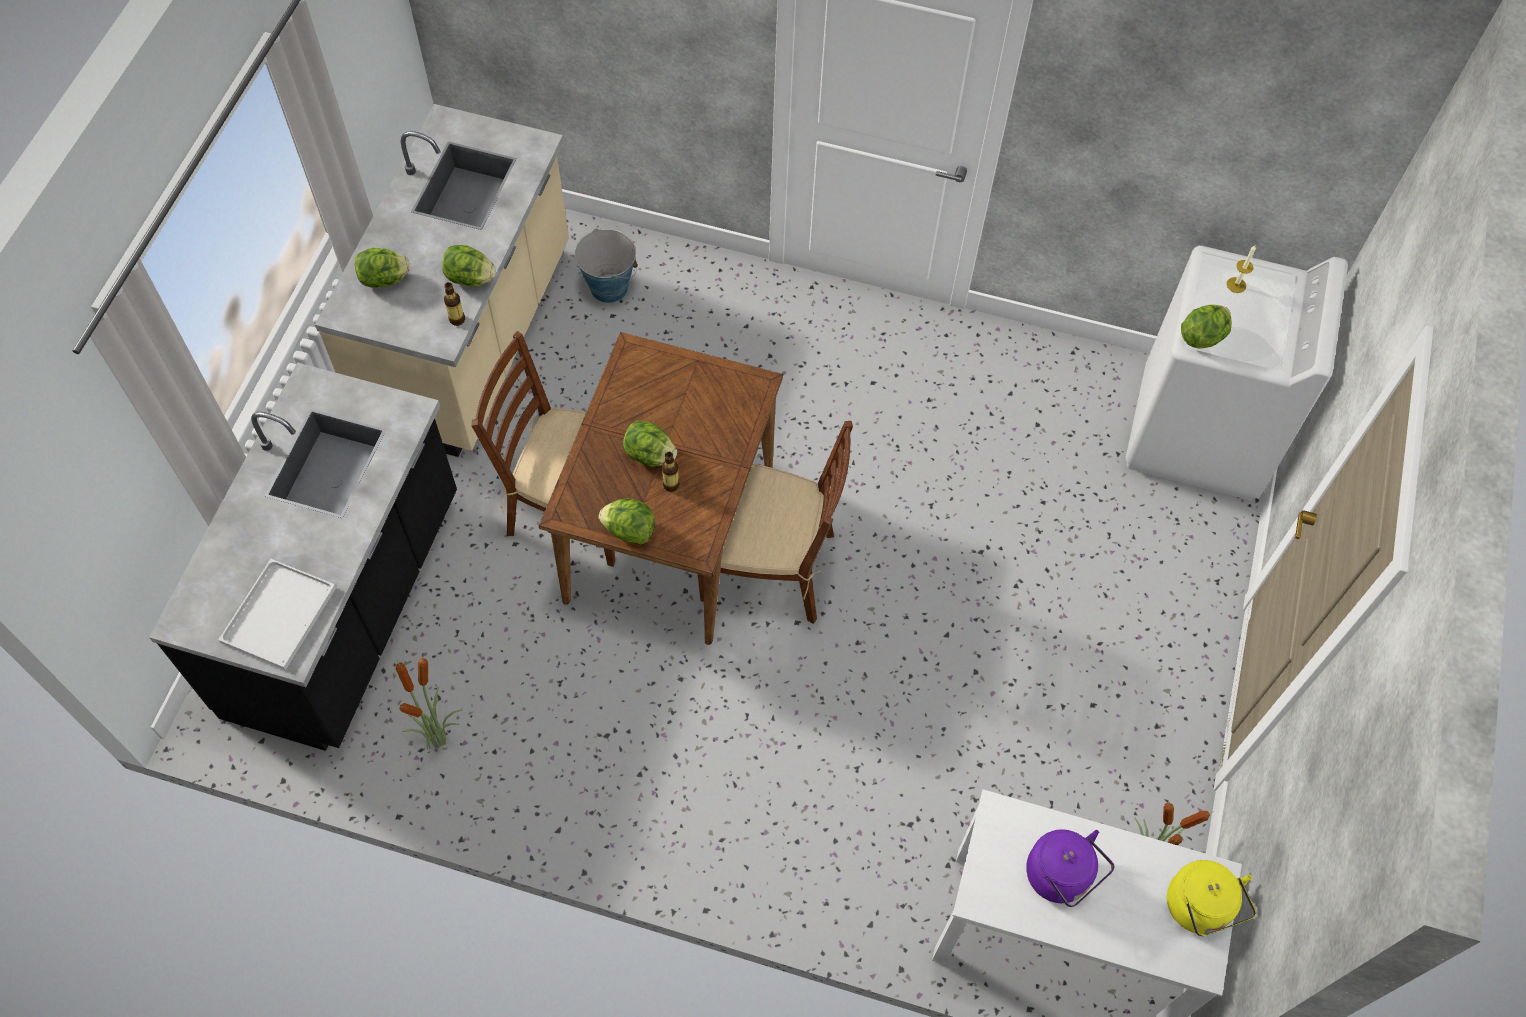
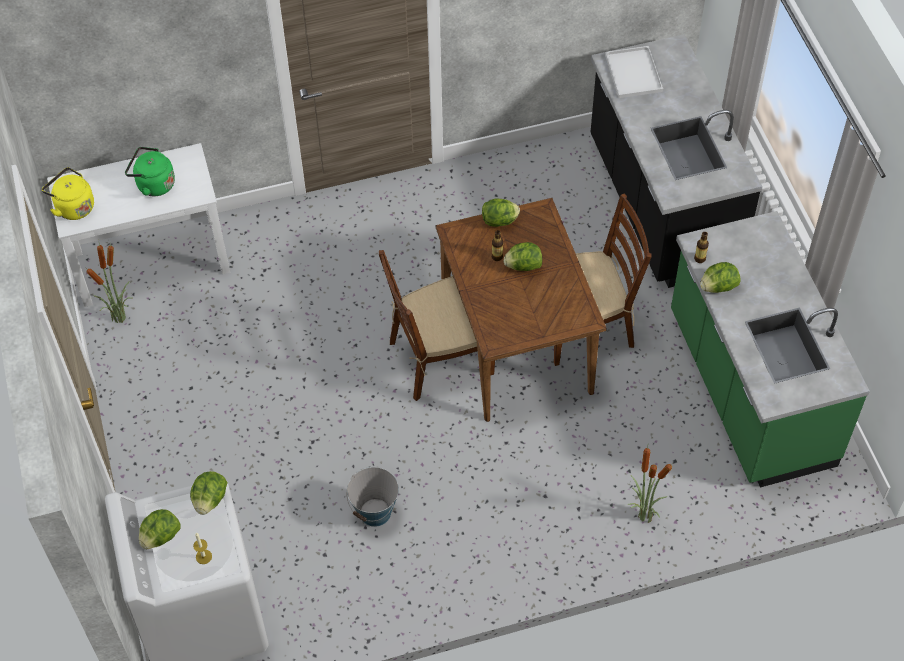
camera: 150 degrees right, 5 degrees down
(385, 279) = (767, 257): lettuce -> lettuce (161, 536)
(440, 739) = (548, 175): potted plant -> potted plant (643, 517)
(472, 339) = (748, 390): beige counter -> green counter
(609, 287) = (695, 480): bucket -> bucket (375, 512)
(1061, 877) = (153, 184): purple kettle -> green kettle

